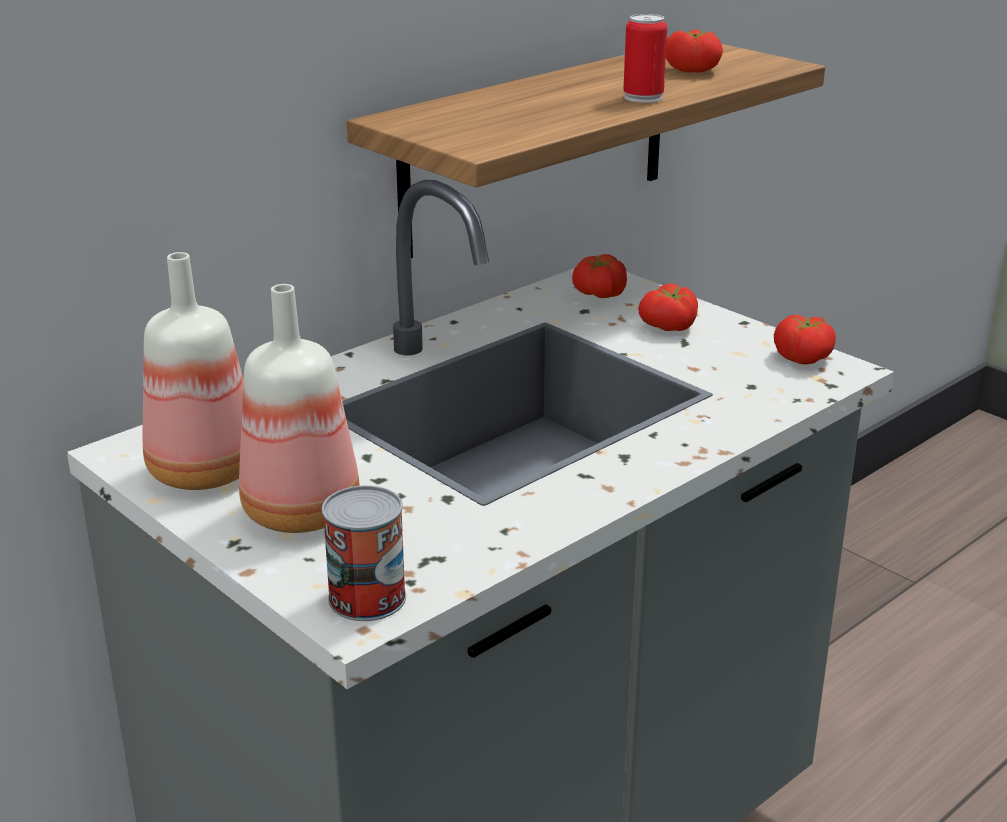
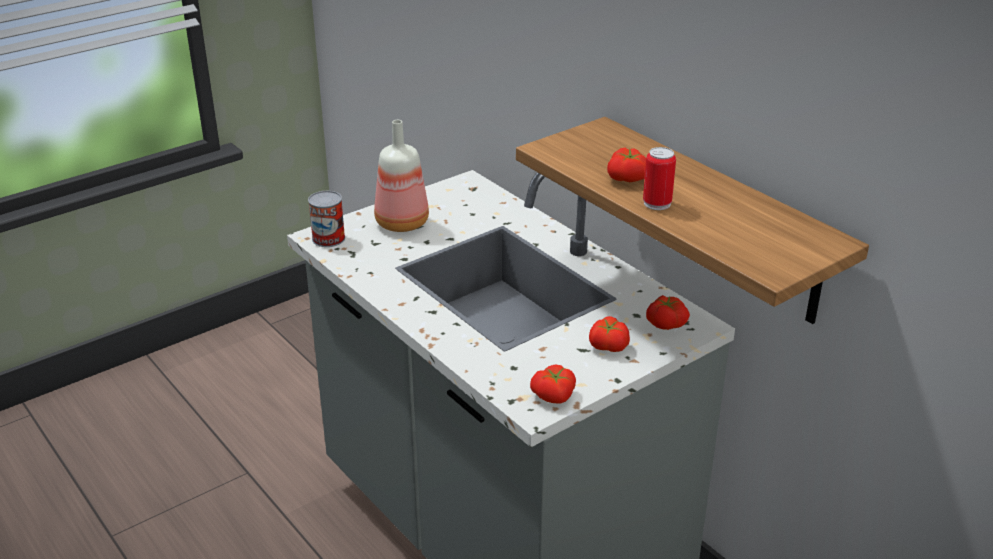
camera: 95 degrees right, 5 degrees up
(208, 471) = (445, 201): bottle -> none
(693, 70) = (744, 230): tomato -> tomato (628, 179)

